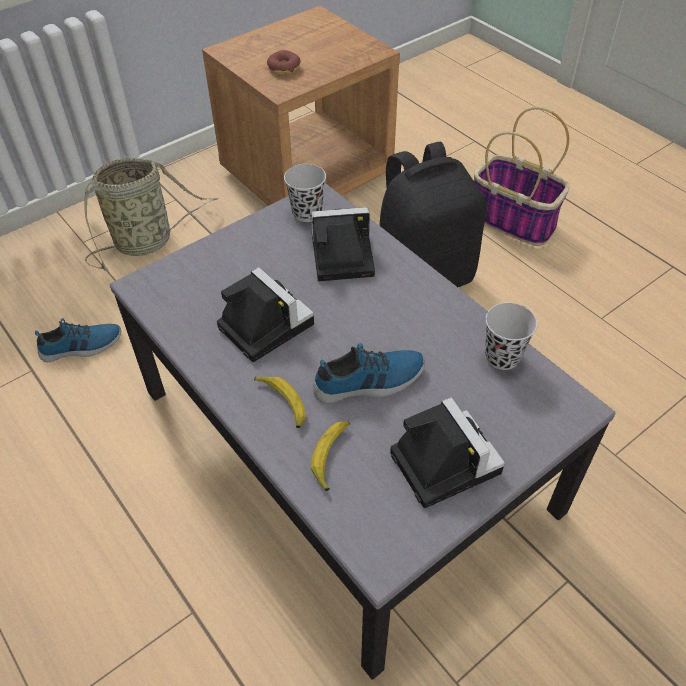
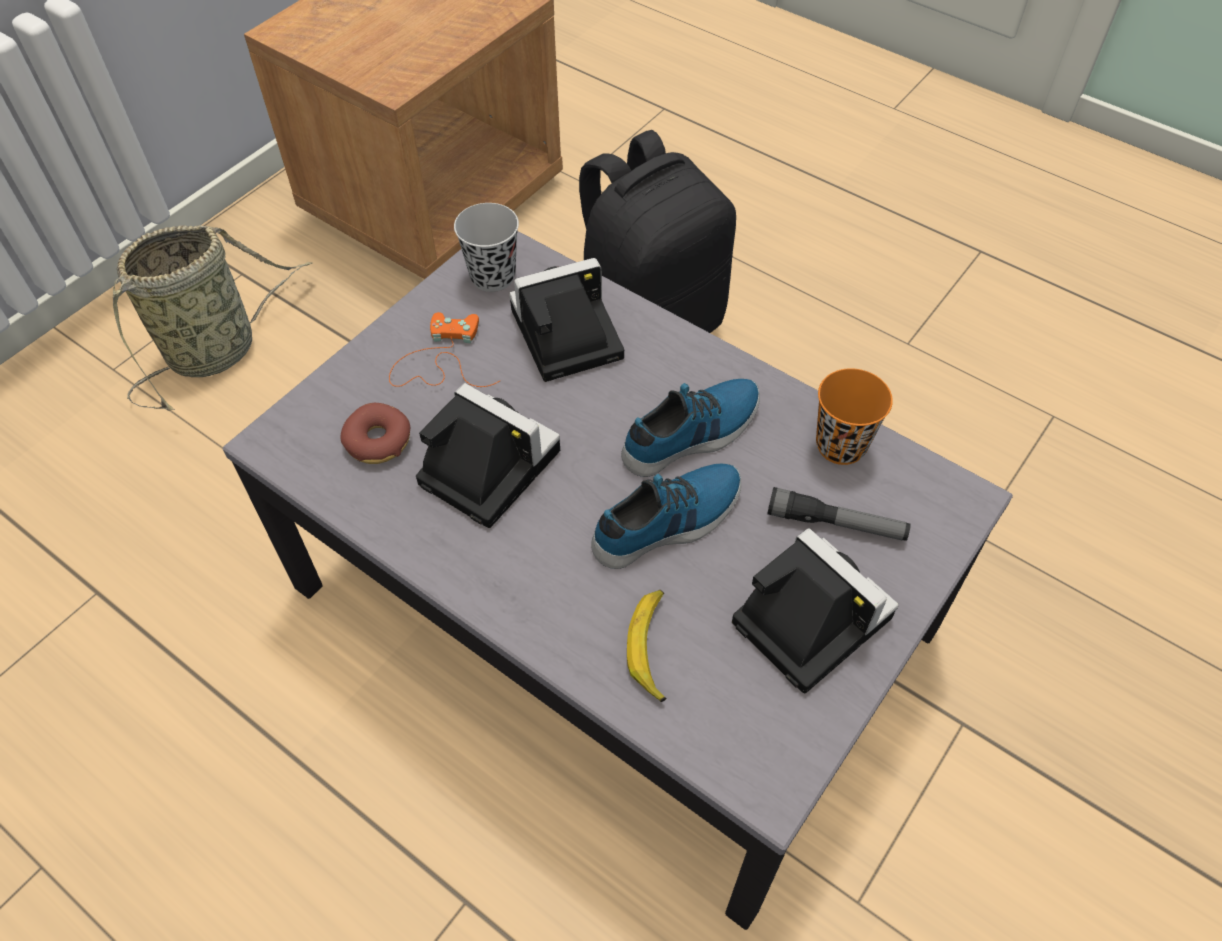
camera: 15 degrees left, 5 degrees up
(81, 346) = (166, 538): shoe -> shoe (693, 434)
(257, 256) = (441, 359): none -> orange game controller
(282, 403) = (554, 583): banana -> none
(284, 68) = (386, 48): donut -> donut (378, 441)
(482, 405) = (836, 523): none -> flashlight
(502, 357) = (841, 445): black cup -> orange cup
(514, 220) = (753, 221): basket -> none

